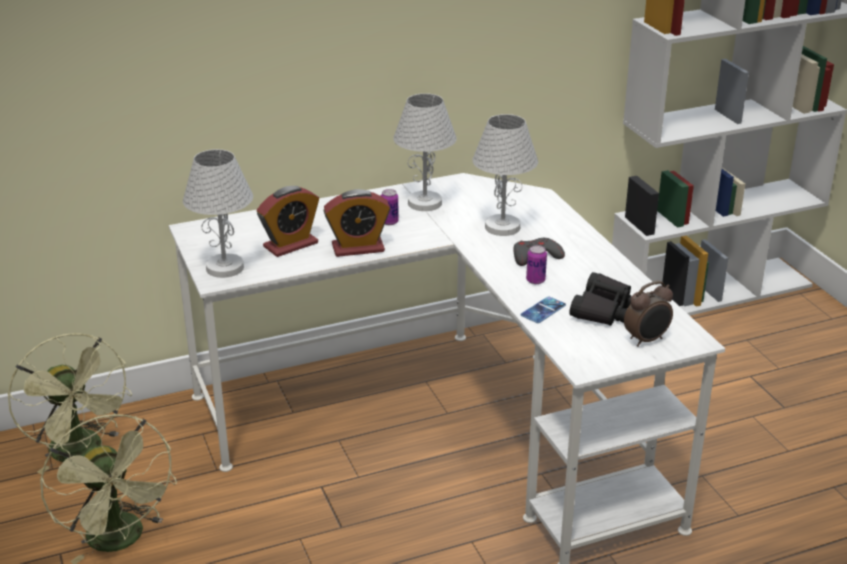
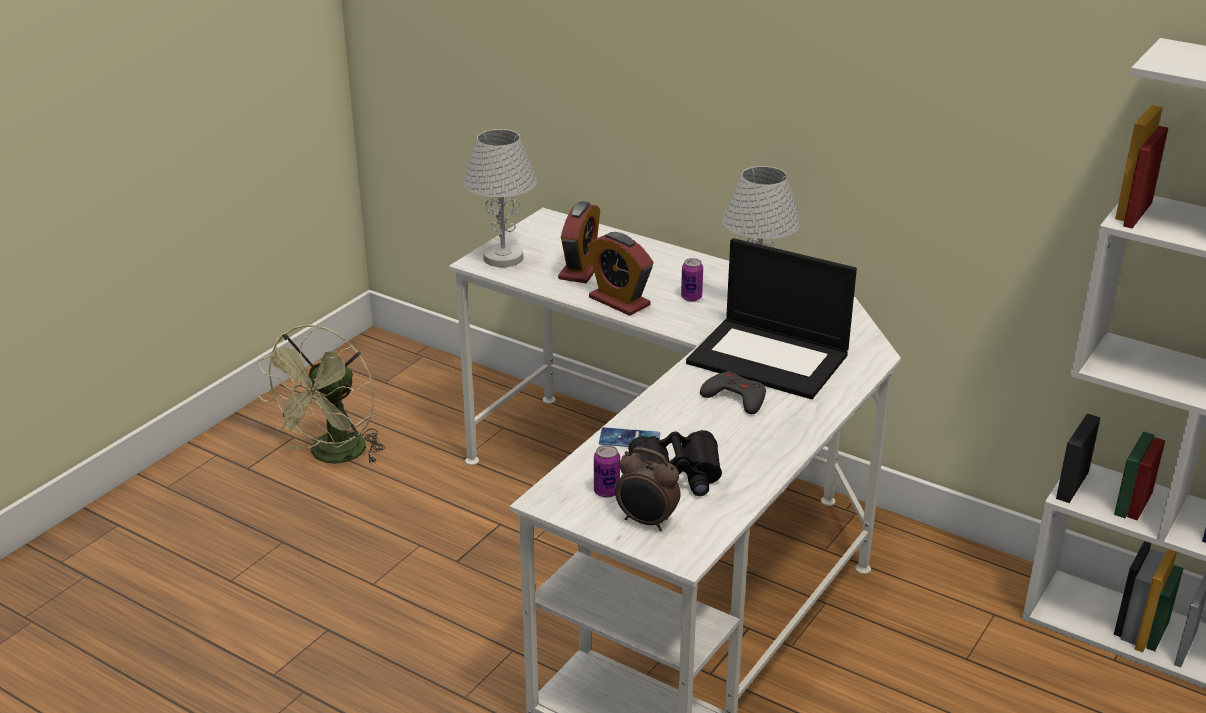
camera: 55 degrees right, 0 degrees up
(82, 452) = (417, 385): green fan -> none
(290, 245) = (581, 269): alarm clock -> alarm clock turned 90 degrees counterclockwise
(502, 227) = (770, 358): white table lamp -> laptop
(535, 280) = (684, 414): can -> can (606, 491)

